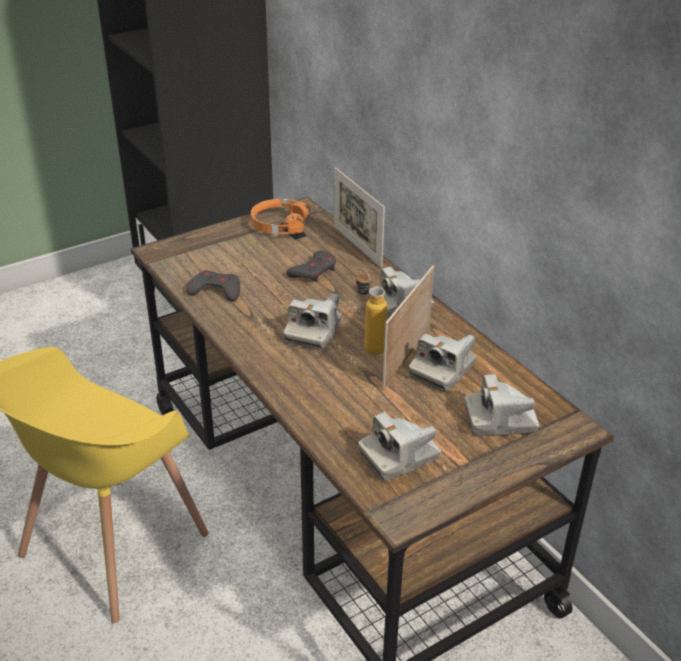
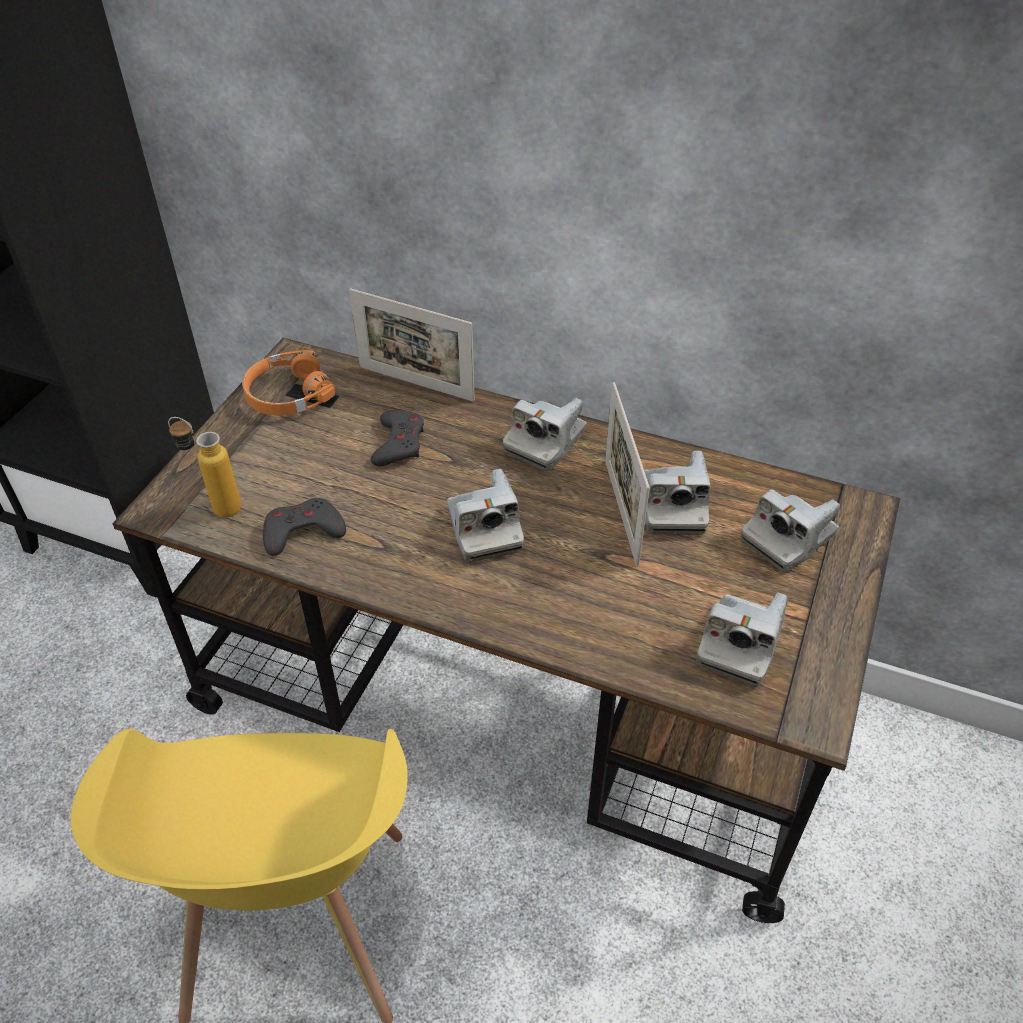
camera: 35 degrees left, 10 degrees up
(368, 345) = (564, 515): bottle -> bottle (216, 506)

